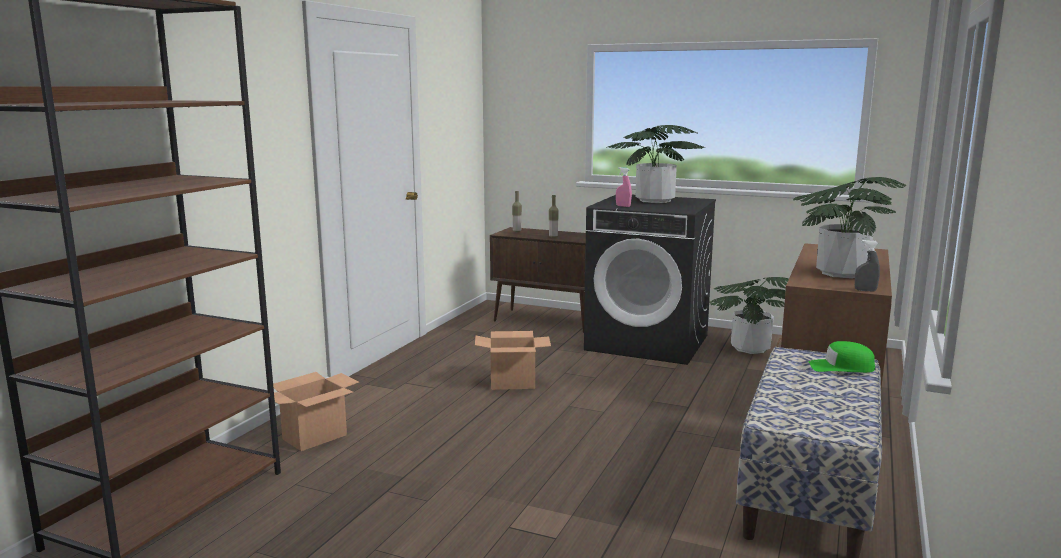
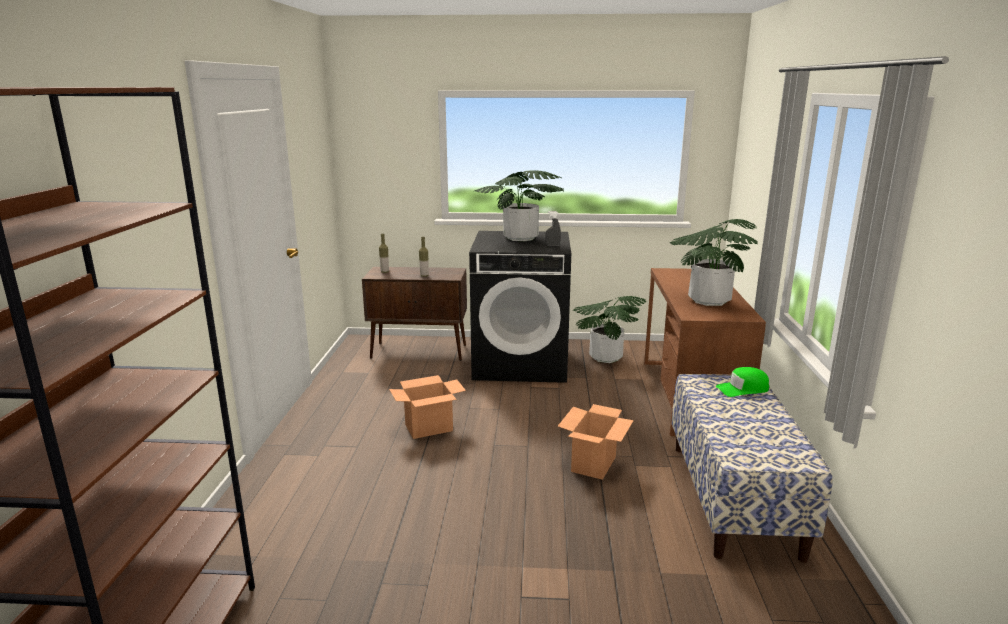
camera: 20 degrees left, 5 degrees up
(315, 437) = (267, 531): cardboard box -> cardboard box (593, 464)
(623, 206) = (501, 248): pink spray bottle -> none
(865, 290) = (743, 318): grey spray bottle -> grey spray bottle (552, 246)

